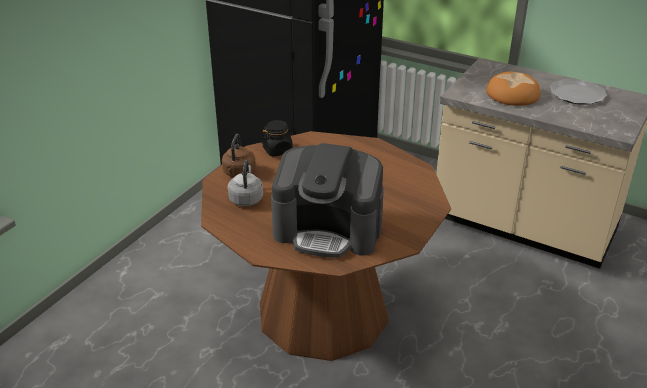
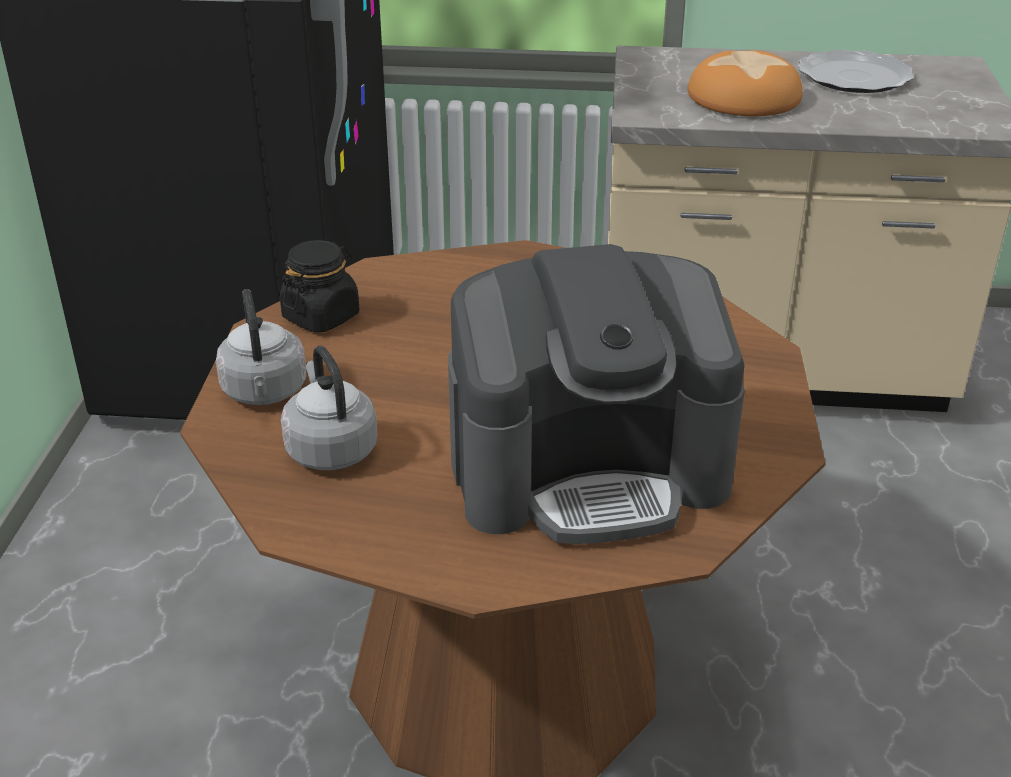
camera: 25 degrees left, 0 degrees up
(238, 173) = (265, 393): brown kettle -> grey kettle

